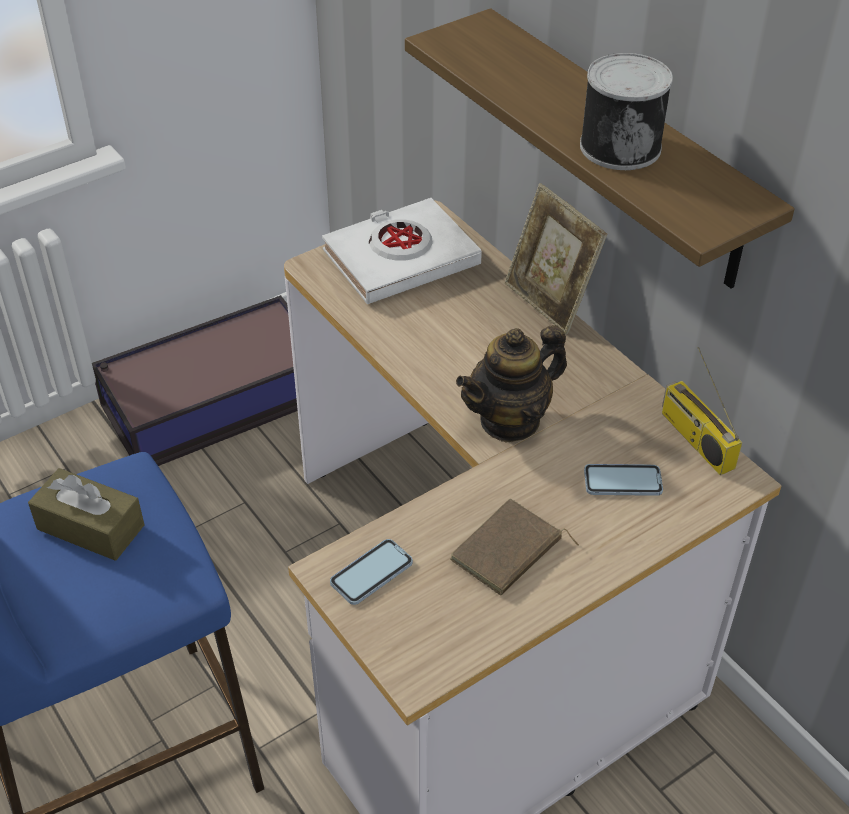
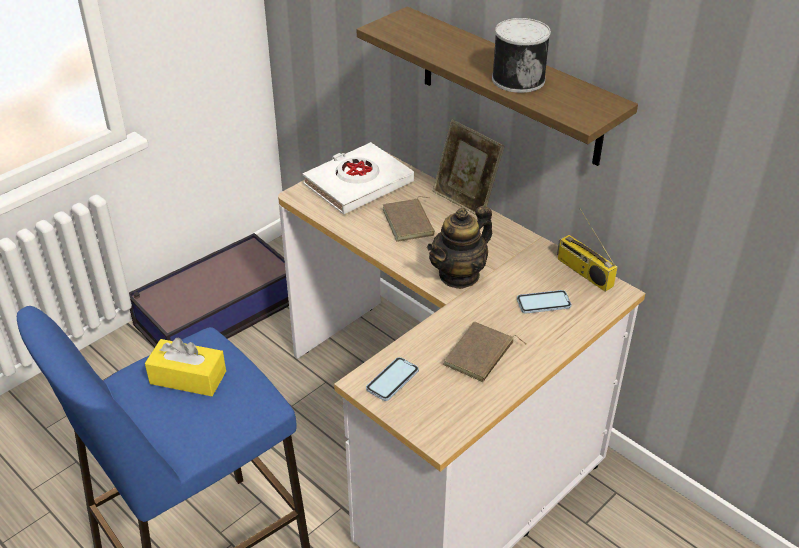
camera: 10 degrees left, 5 degrees down
(90, 527) = (188, 377): brown tissue box -> yellow tissue box
(460, 328) = (410, 223): none -> brown book

